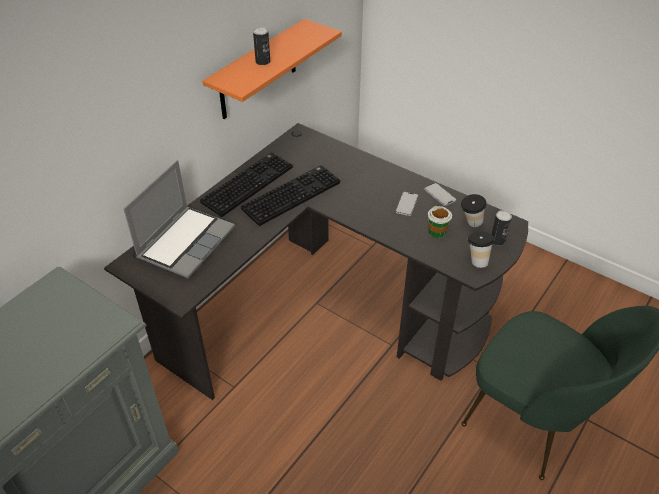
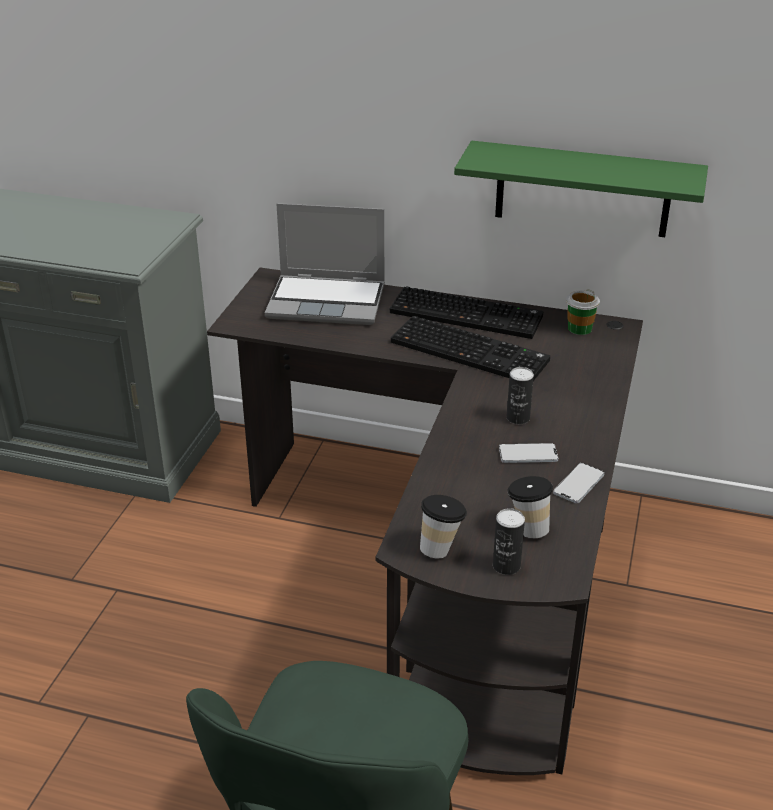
camera: 70 degrees right, 10 degrees down
(258, 71) = (582, 189): orange shelf -> green shelf
(263, 62) = (552, 162): can -> can (518, 418)
(437, 232) = (482, 496): cup -> cup (579, 328)

